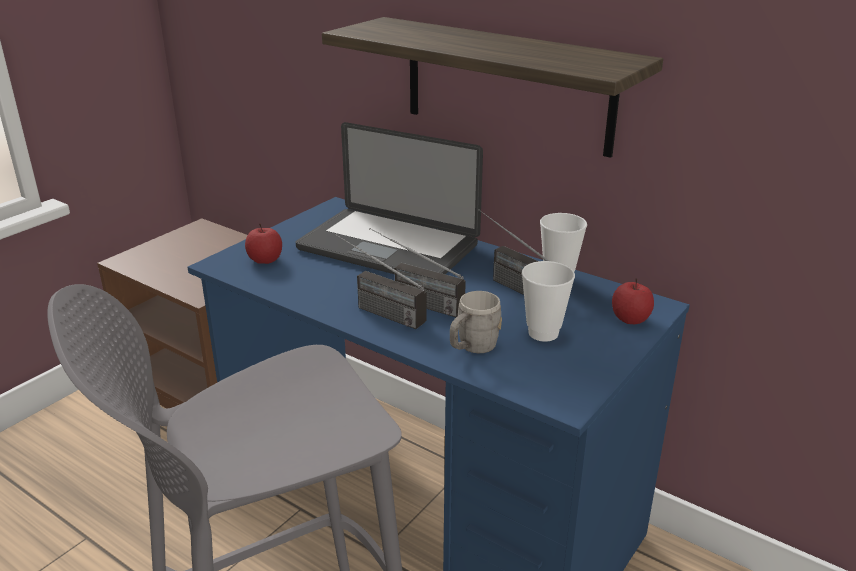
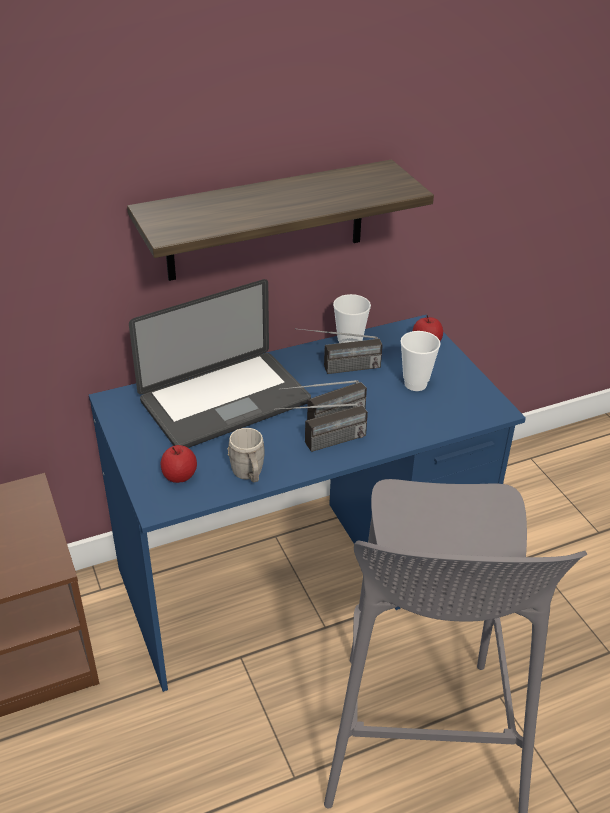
camera: 60 degrees left, 10 degrees up
(472, 348) = (410, 420): grey mug -> grey mug (249, 475)

